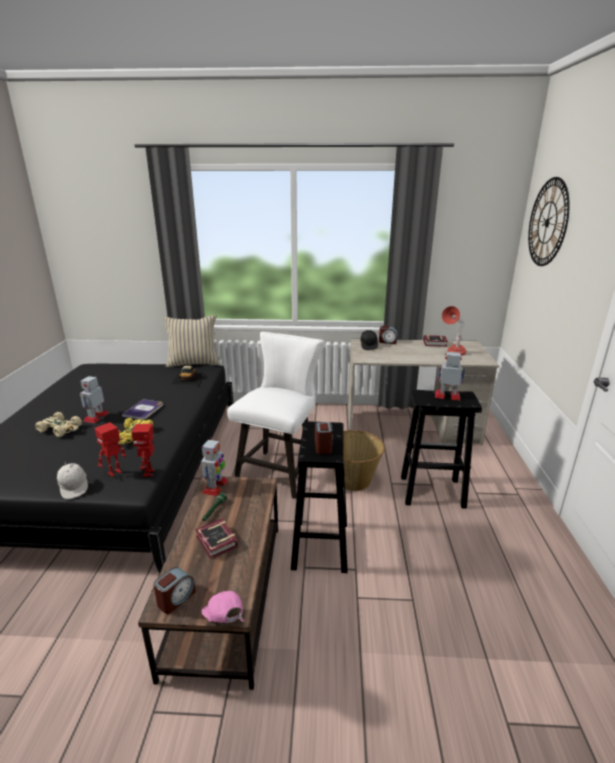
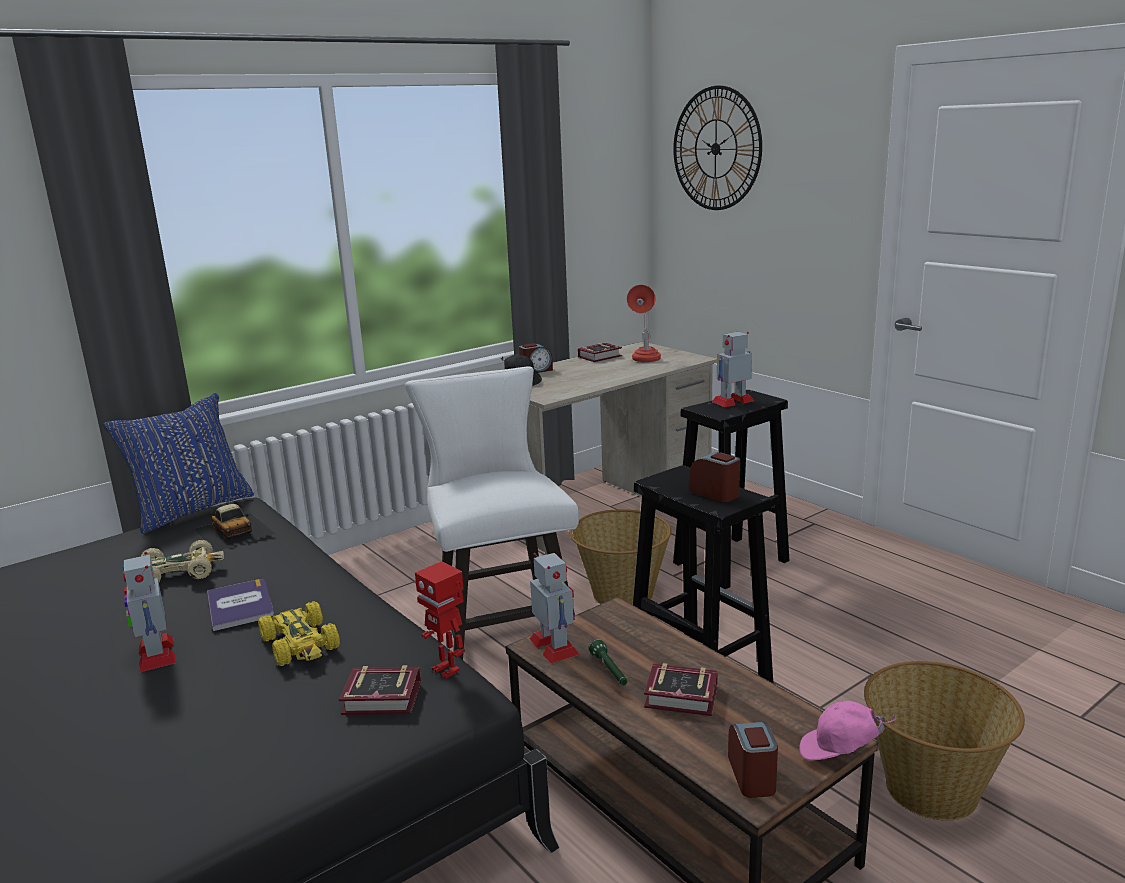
camera: 40 degrees left, 5 degrees down
(60, 429) = (111, 704): beige toy car -> beige toy car (179, 572)
(74, 487) = (350, 754): white cap -> none
(115, 473) = (385, 699): toy robot -> book
(194, 363) = (191, 510): beige pillow -> blue pillow
(345, 683) = (932, 788): none -> basket

